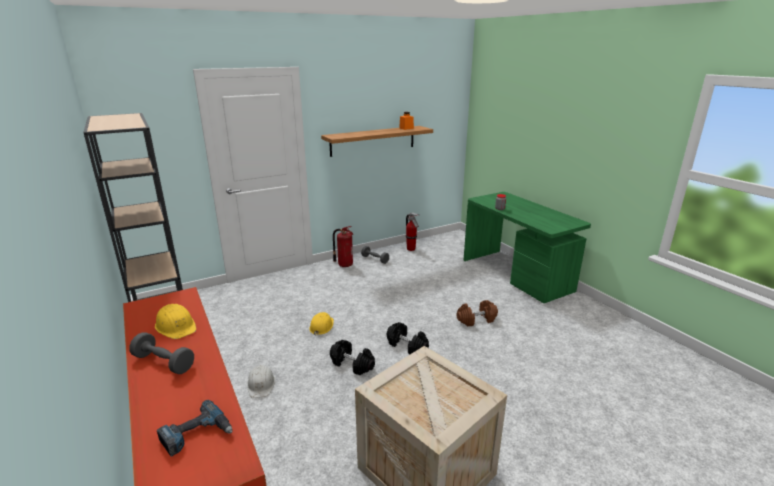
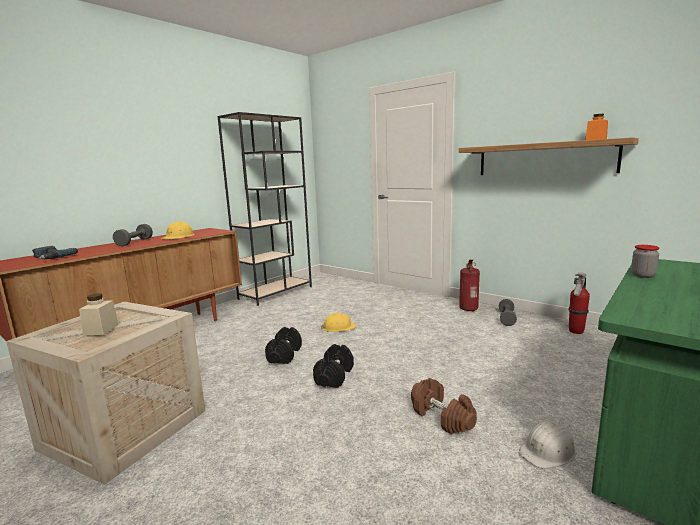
camera: 70 degrees right, 10 degrees down
(261, 384) = (243, 328): white hard hat -> white hard hat (548, 451)
(438, 393) = (101, 329): none -> beige jar

